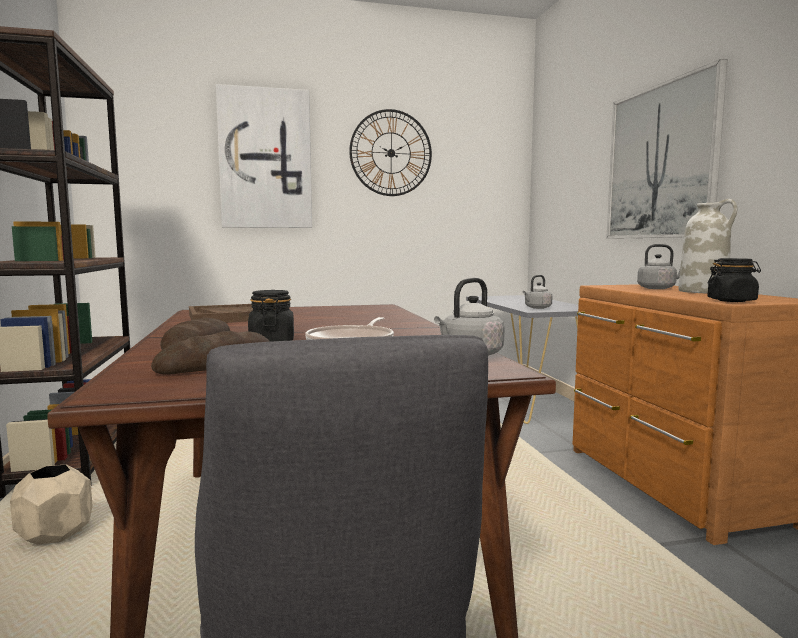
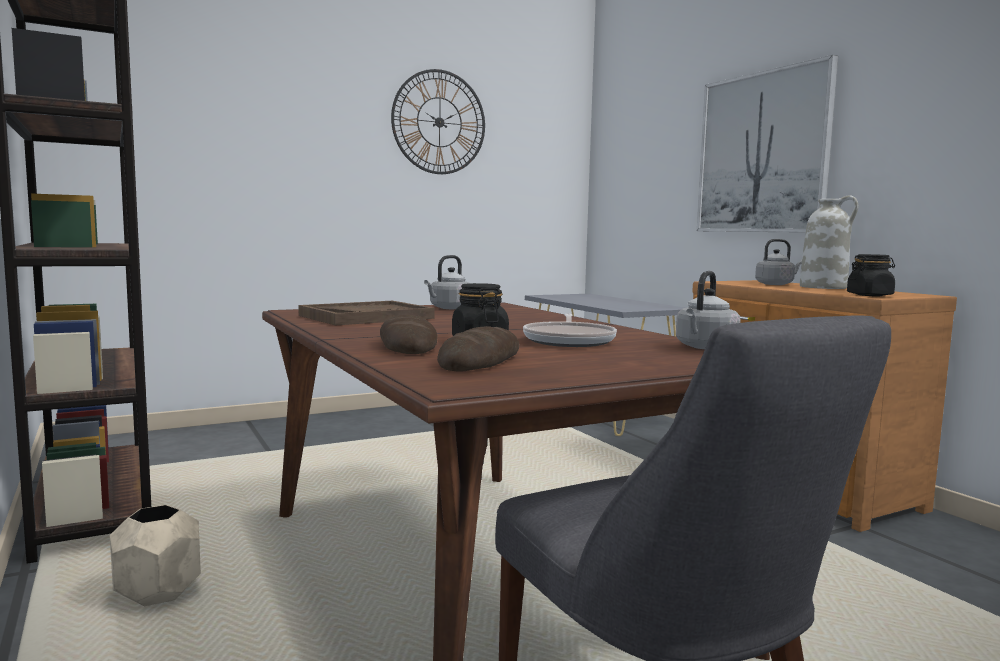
camera: 15 degrees left, 0 degrees up
(265, 159) = (288, 121): picture -> none
(537, 308) = (624, 307): grey kettle -> grey kettle (449, 308)

